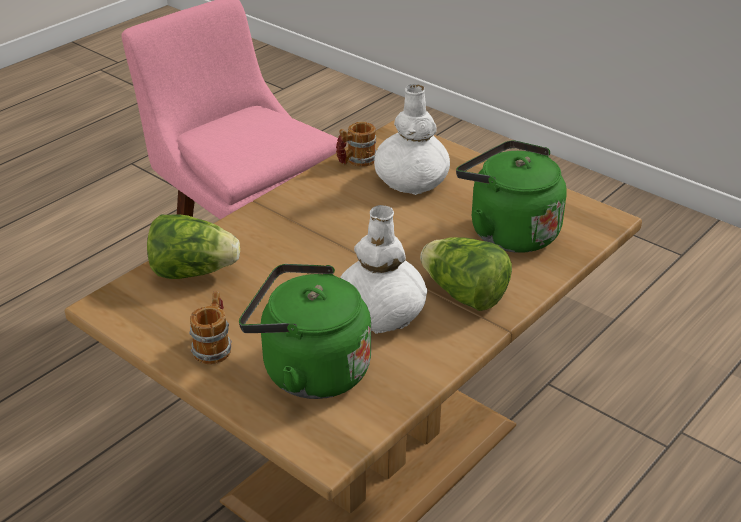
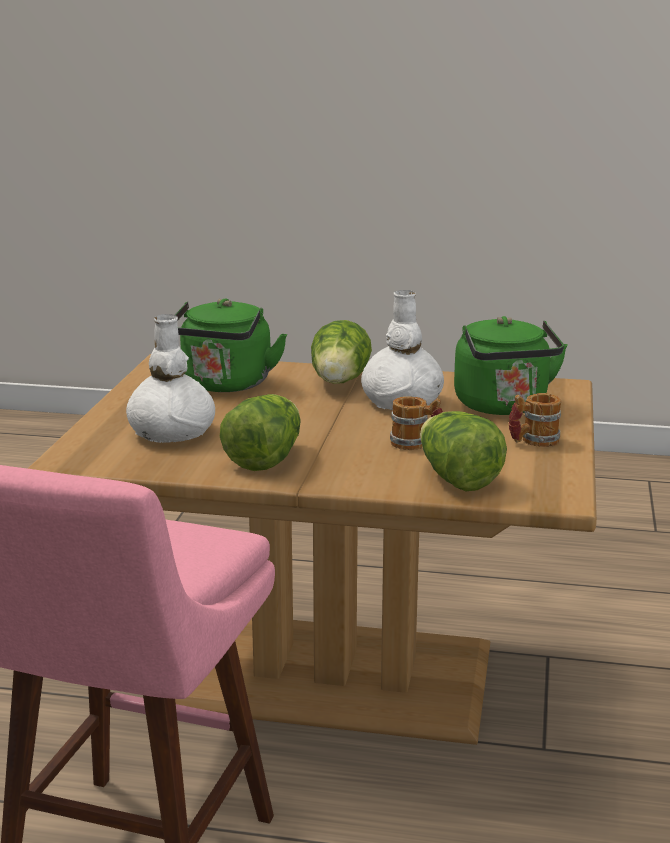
camera: 120 degrees left, 15 degrees down
(320, 203) = (265, 459): none -> lettuce
(356, 161) = (157, 465): mug -> mug (416, 445)

